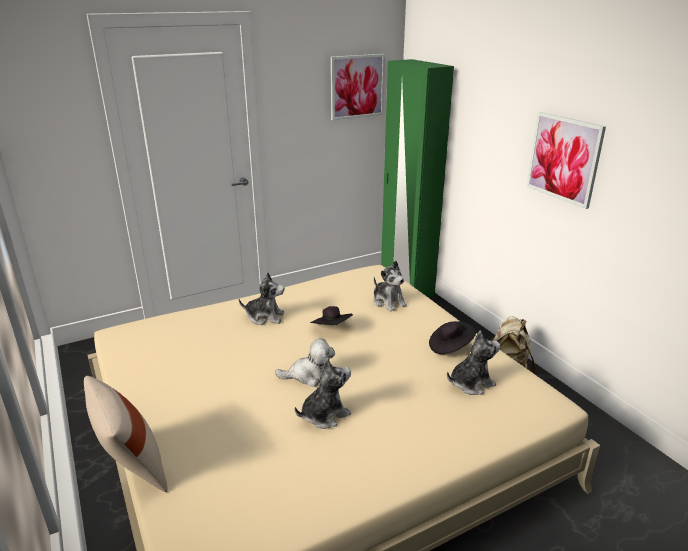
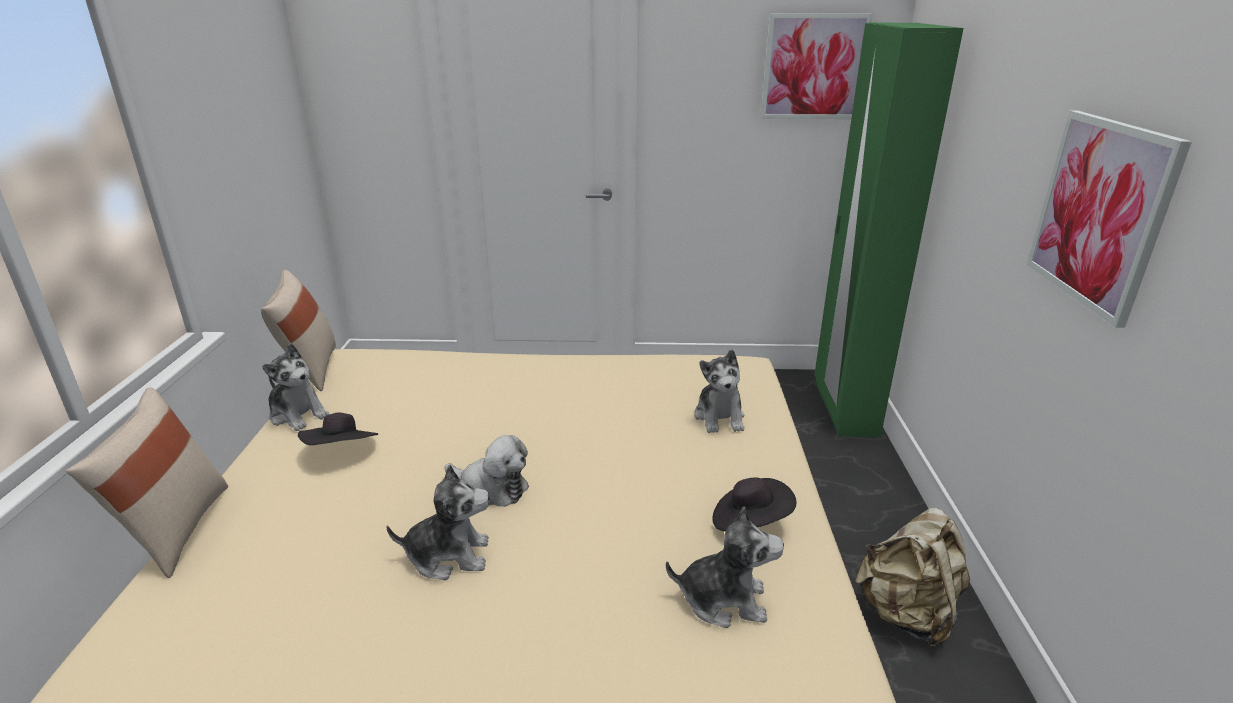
camera: 30 degrees right, 0 degrees up
(100, 348) = (310, 370): none -> beige pillow
(265, 317) = (526, 388): plush toy -> plush toy (298, 414)
(332, 329) = (595, 432): black hat -> black hat (342, 451)

